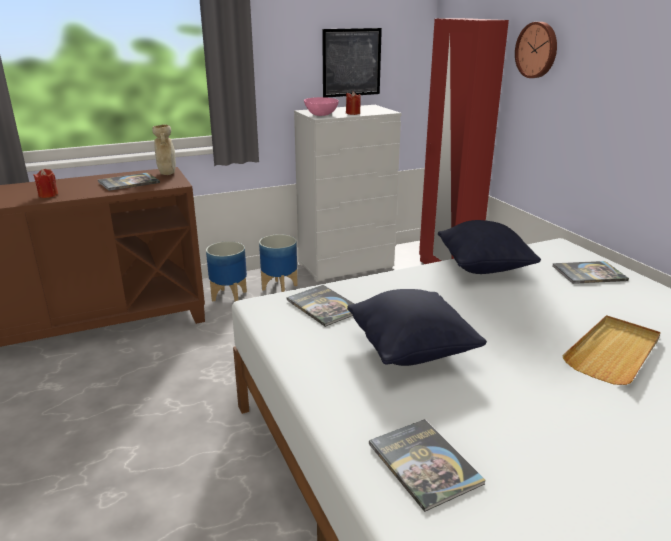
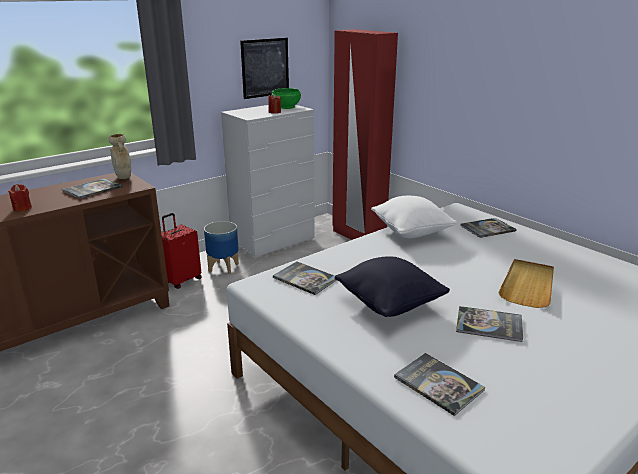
camera: 15 degrees left, 0 degrees up
(229, 296) = (181, 280): planter -> red suitcase
(321, 114) = (248, 115): pink bowl -> none
(371, 109) = (287, 107): none -> green bowl
(483, 267) = (411, 232): black pillow -> white pillow
(533, 396) = (489, 324): none -> book
(537, 50) = (424, 57): wall clock -> none

